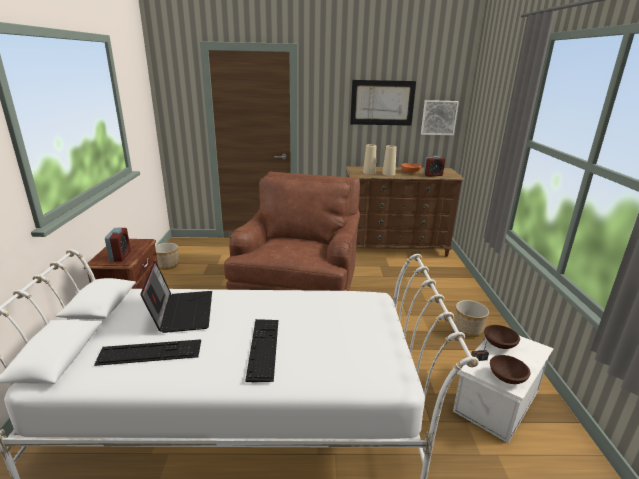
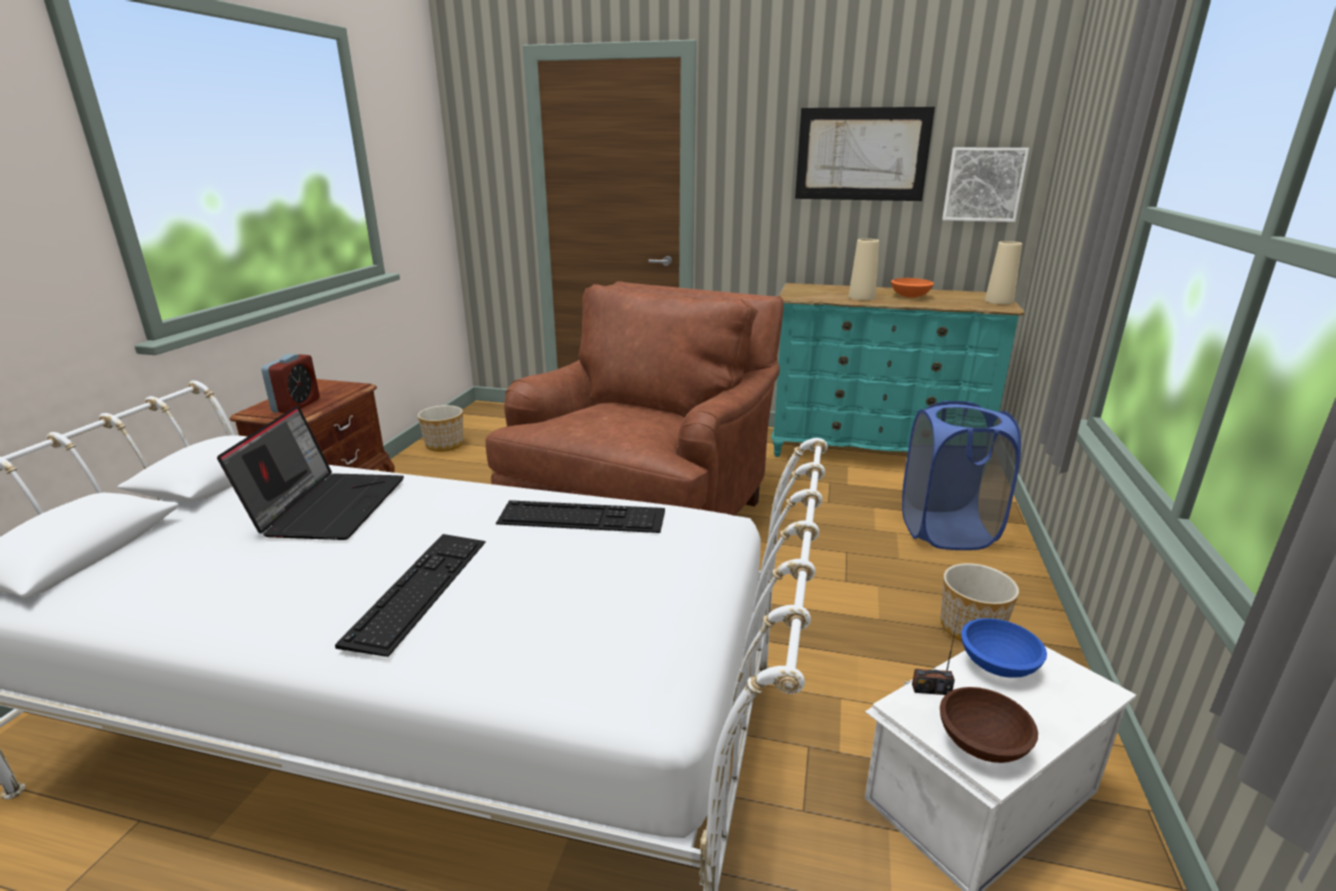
camera: 15 degrees right, 0 degrees up
(150, 352) = (217, 568): keyboard -> keyboard (581, 517)
(369, 172) = (823, 294): beige vase -> beige vase (999, 301)
(395, 248) = (875, 452): brown dresser -> turquoise dresser
(433, 175) = (956, 303): alarm clock -> none
(441, 285) = (947, 531): none -> blue laundry basket
(499, 344) = (997, 665): brown bowl -> blue bowl

